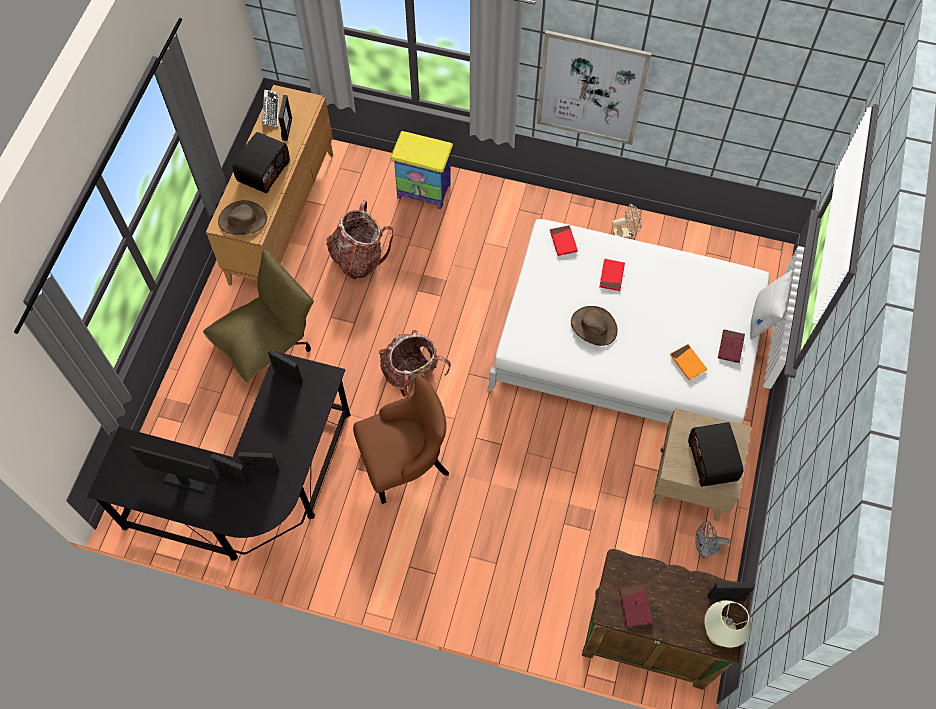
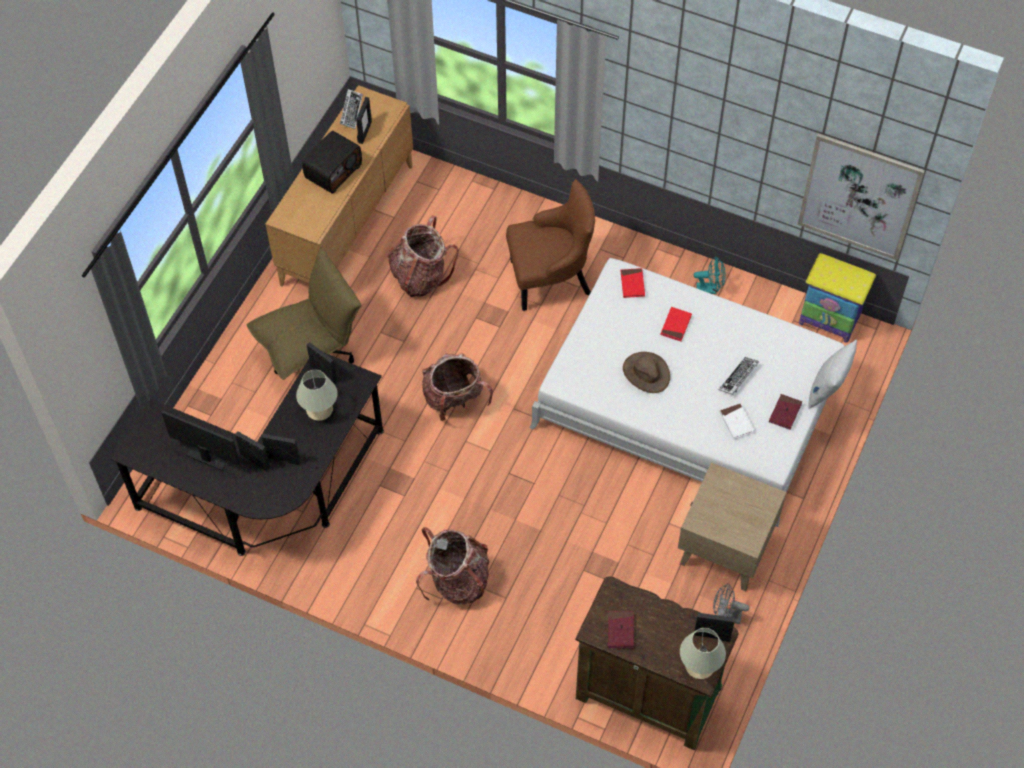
camera: 10 degrees right, 5 degrees down
(242, 220) = (304, 217): brown hat -> none
(290, 413) = (320, 409): none -> beige table lamp
(404, 463) = (430, 488): brown chair -> brown chair (549, 280)
(424, 192) = (502, 218): nightstand -> nightstand (830, 321)
(447, 553) = (457, 581): none -> backpack
(591, 88) = (676, 129): picture -> picture (859, 196)
(626, 233) = (710, 289): beige fan -> turquoise fan
(680, 318) = (738, 377): none -> keyboard
(688, 363) = (736, 422): orange book -> white book
(713, 461) = (739, 519): radio -> none

